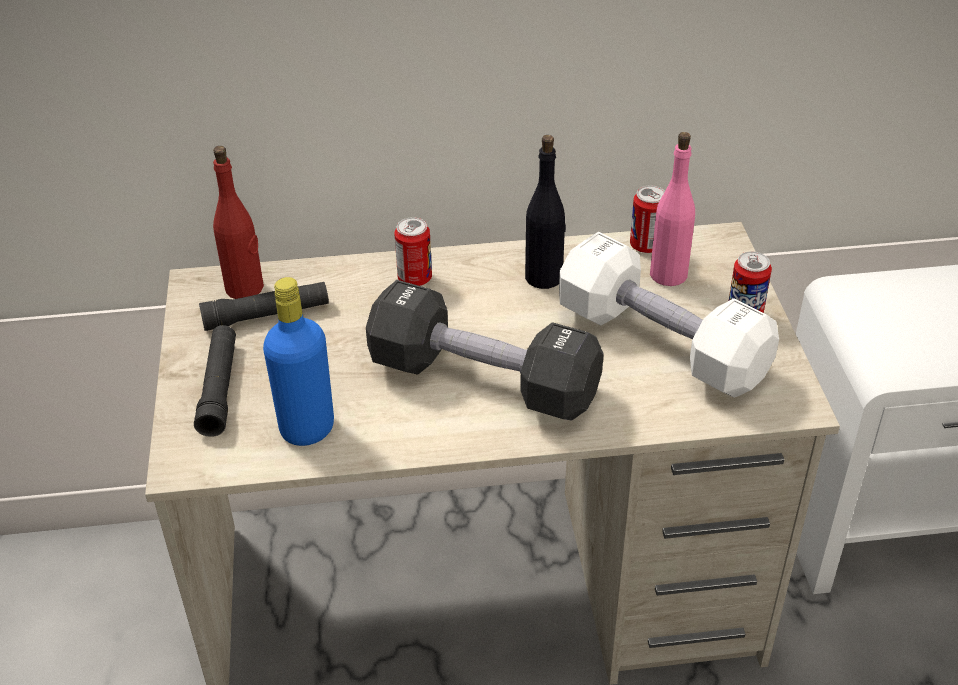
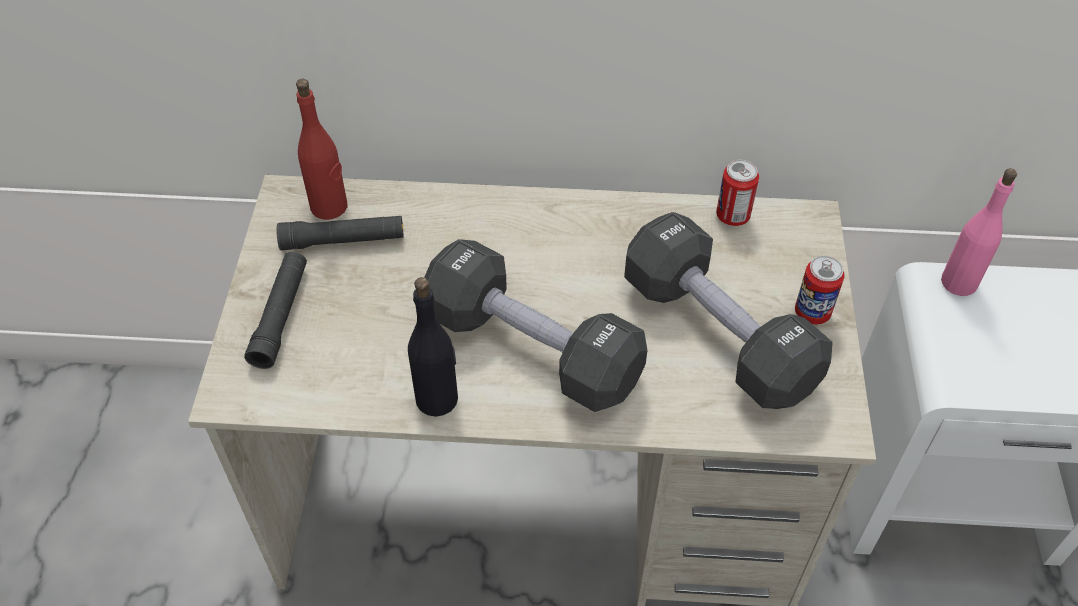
camera: 10 degrees right, 10 degrees up
(307, 429) = (352, 375): blue bottle -> none
(415, 279) = (493, 220): can -> none
(544, 277) = (621, 237): black bottle -> black bottle (437, 399)
(661, 344) = (718, 334): white dumbbell -> black dumbbell
(668, 274) = (747, 253): pink bottle -> pink bottle (959, 282)

